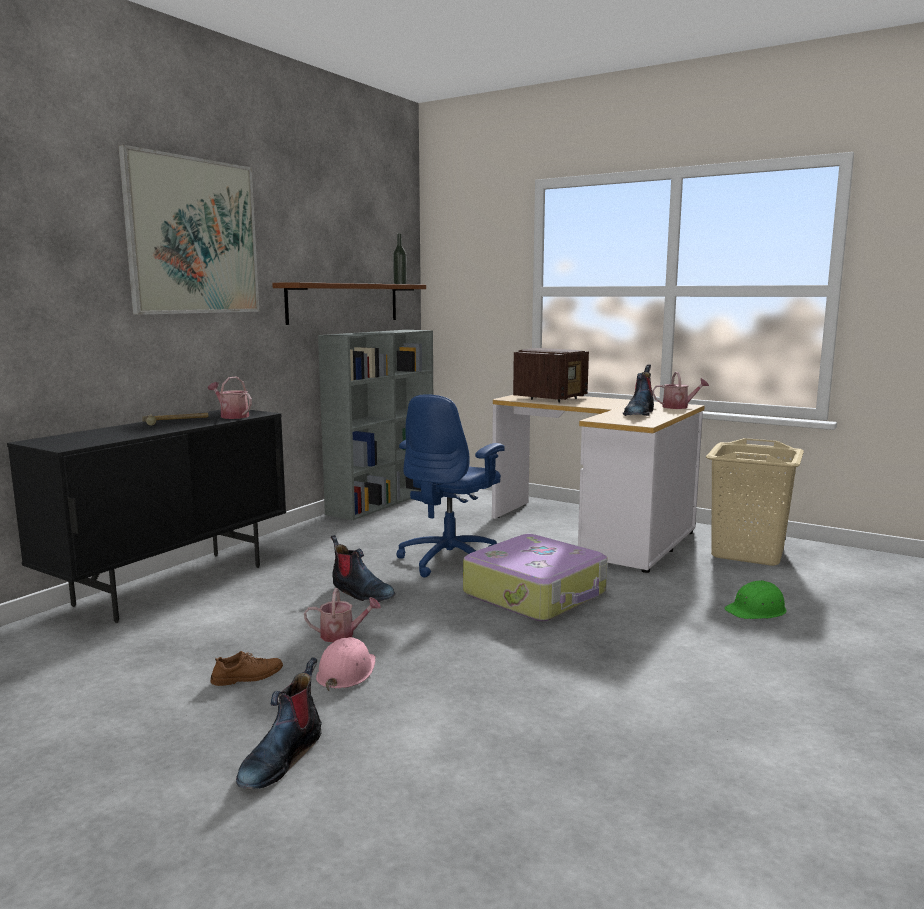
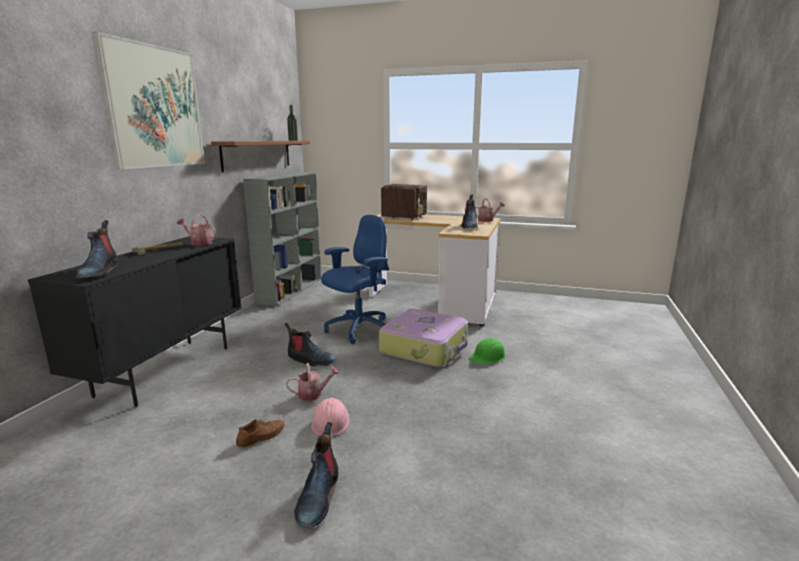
camera: 15 degrees left, 5 degrees up
(87, 439) = (98, 271): none -> boot
(450, 560) = (358, 329): blue office chair -> blue office chair turned 150 degrees counterclockwise
(748, 553) = (532, 307): beige laundry basket -> none
(756, 610) = (556, 344): green hard hat -> green hard hat (488, 357)

